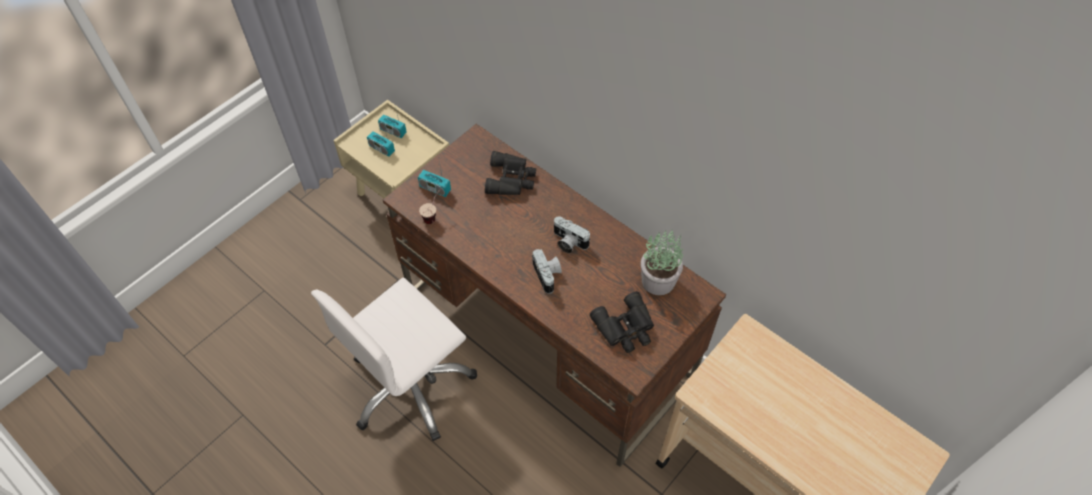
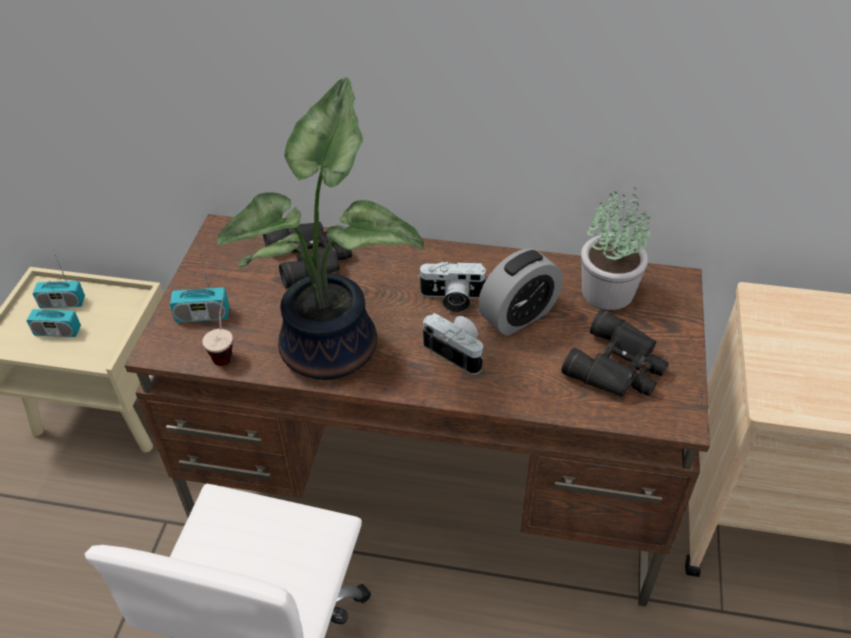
camera: 30 degrees left, 10 degrees down
(488, 241) = (335, 347): none -> potted plant
(596, 271) = (518, 315): none -> alarm clock

